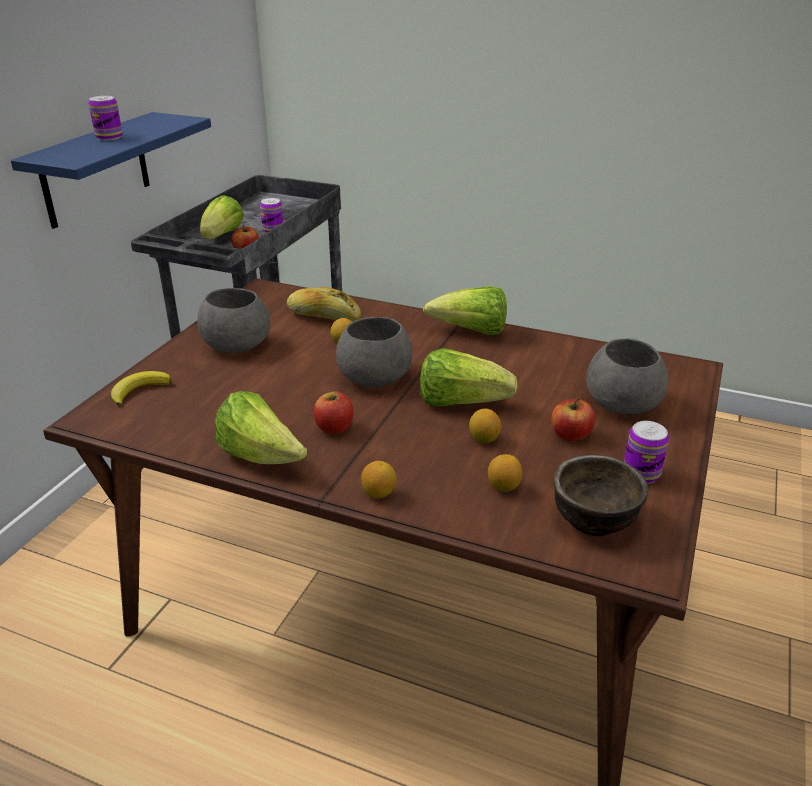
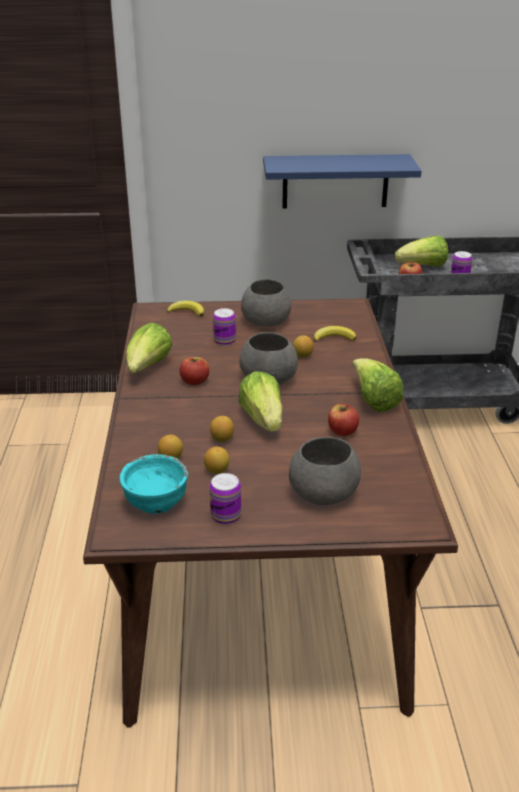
camera: 65 degrees right, 0 degrees up
(109, 137) = (335, 161): can -> can (224, 341)
(323, 317) = (334, 337): bread -> banana
(378, 493) = (136, 414): lemon -> lemon (217, 470)
(570, 435) = (255, 475): apple -> apple (342, 431)
(594, 518) = (157, 502): brown bowl -> turquoise bowl

